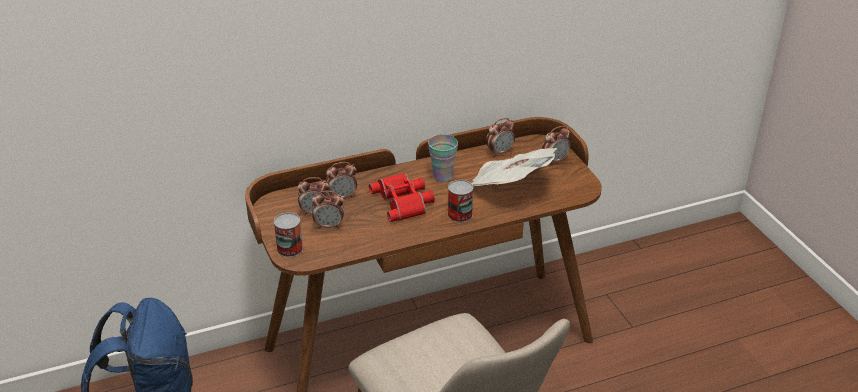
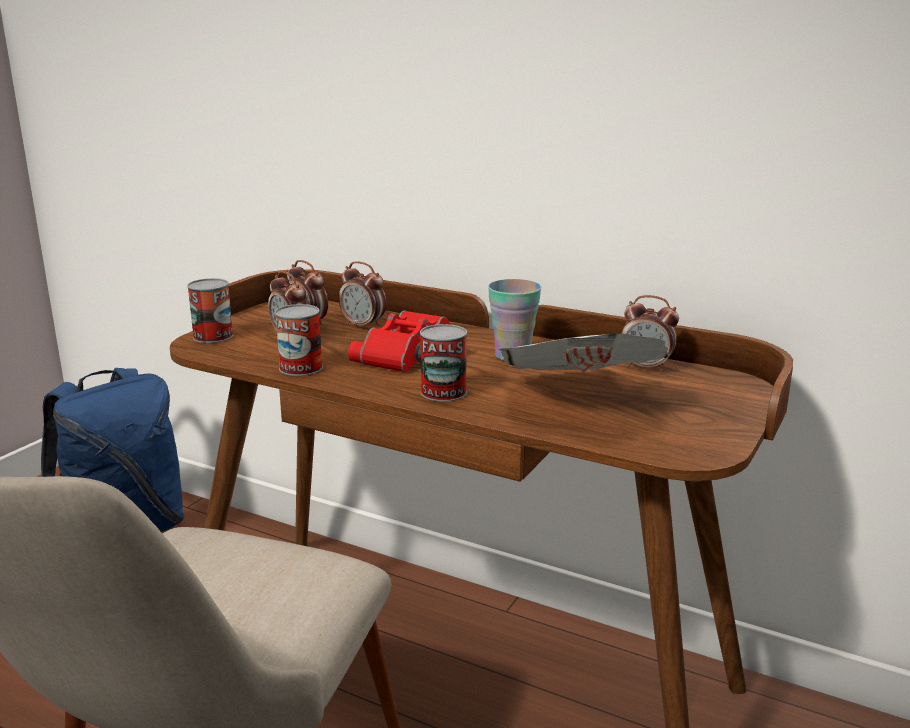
camera: 50 degrees right, 15 degrees down
(377, 240) = (301, 368): none -> can
(555, 160) = (717, 406): alarm clock -> none

